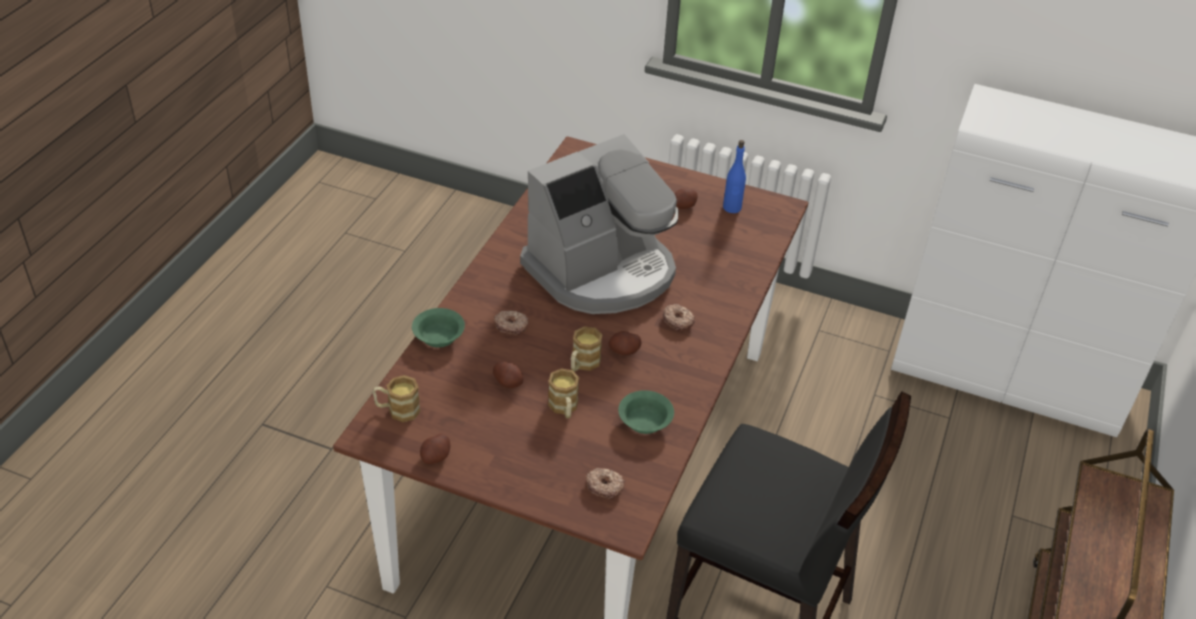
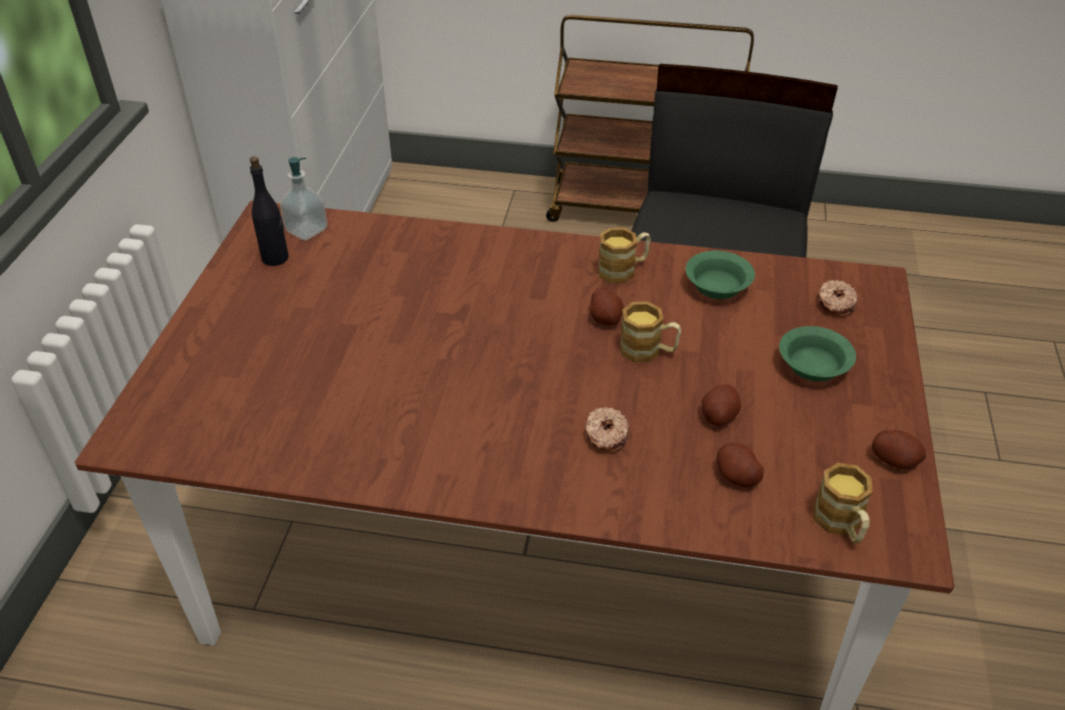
camera: 100 degrees left, 0 degrees up
(439, 335) = (663, 515): green bowl -> green bowl (811, 366)
(564, 408) = (735, 355): mug -> mug (623, 270)
(602, 271) = (450, 361): coffee machine -> none
(678, 321) = (529, 280): donut -> none
(683, 205) = (276, 301): potato -> potato (736, 476)
(732, 208) = (275, 258): blue bottle -> black bottle
(763, 223) = (306, 230): none -> soap dispenser

